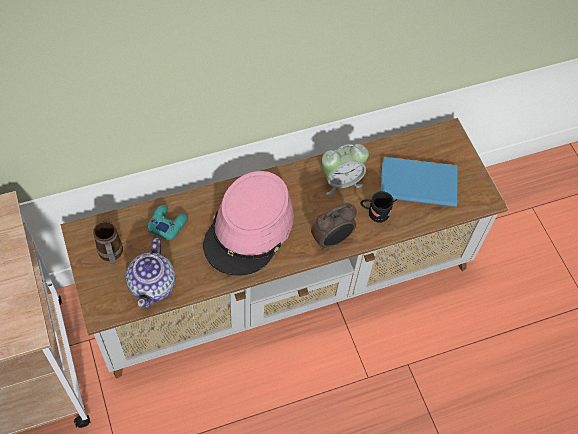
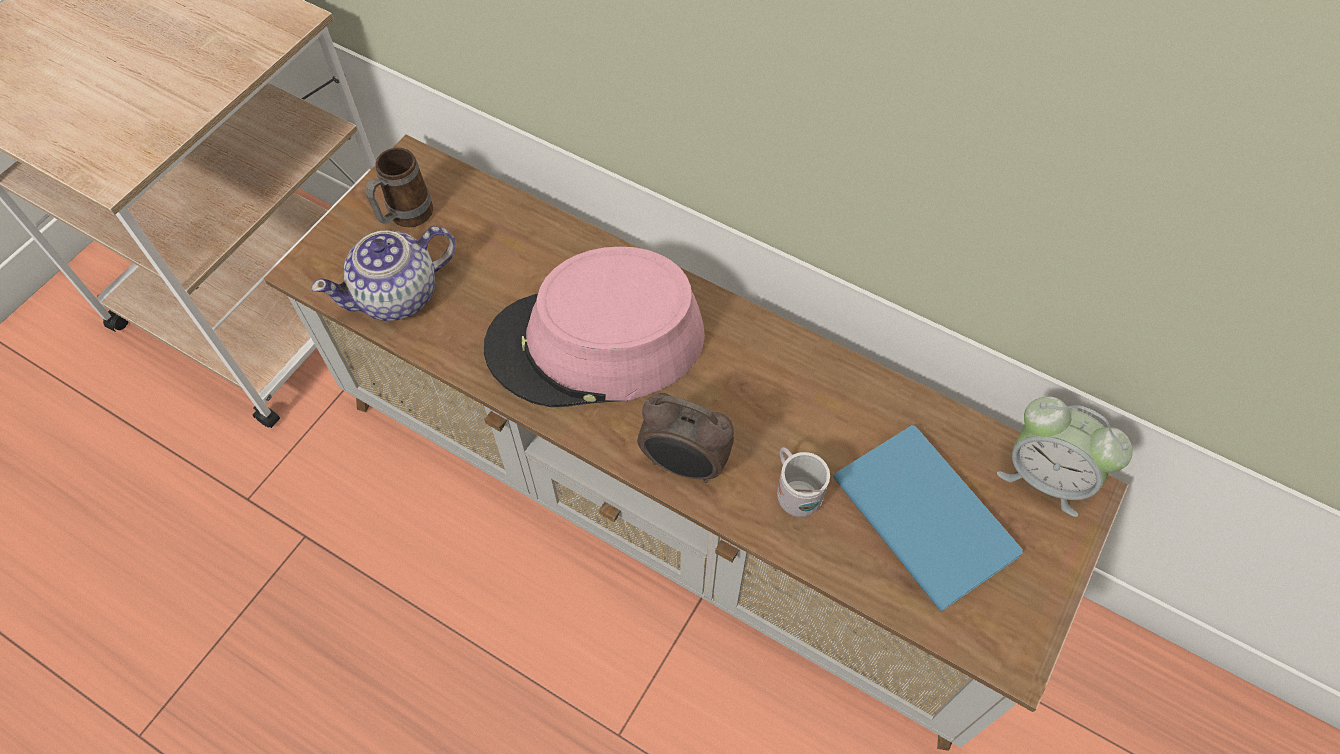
camera: 55 degrees right, 0 degrees up
(167, 224) = (512, 241): turquoise game controller -> none
(341, 181) = (806, 400): alarm clock -> alarm clock (1045, 477)
(375, 214) = (795, 492): black mug -> white mug

